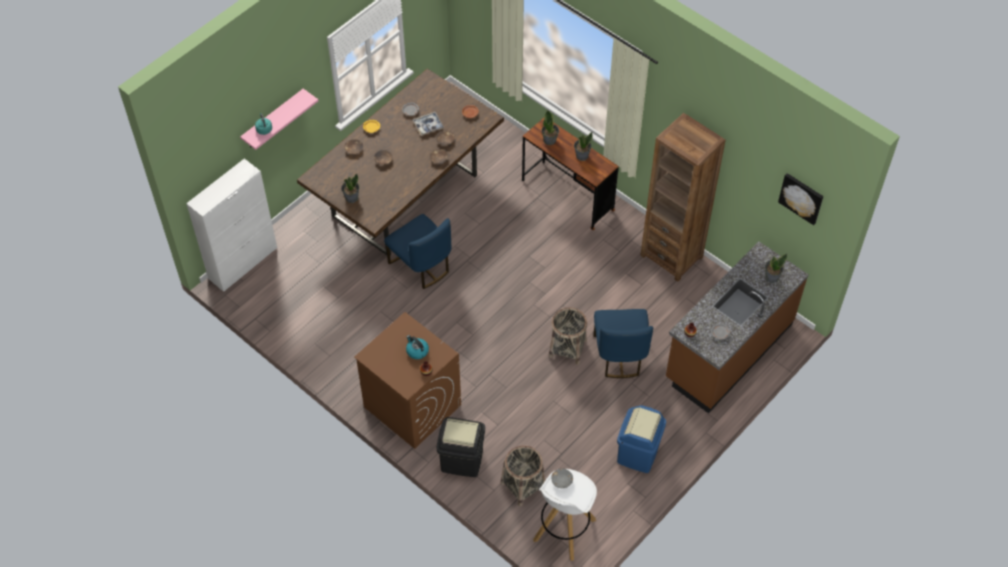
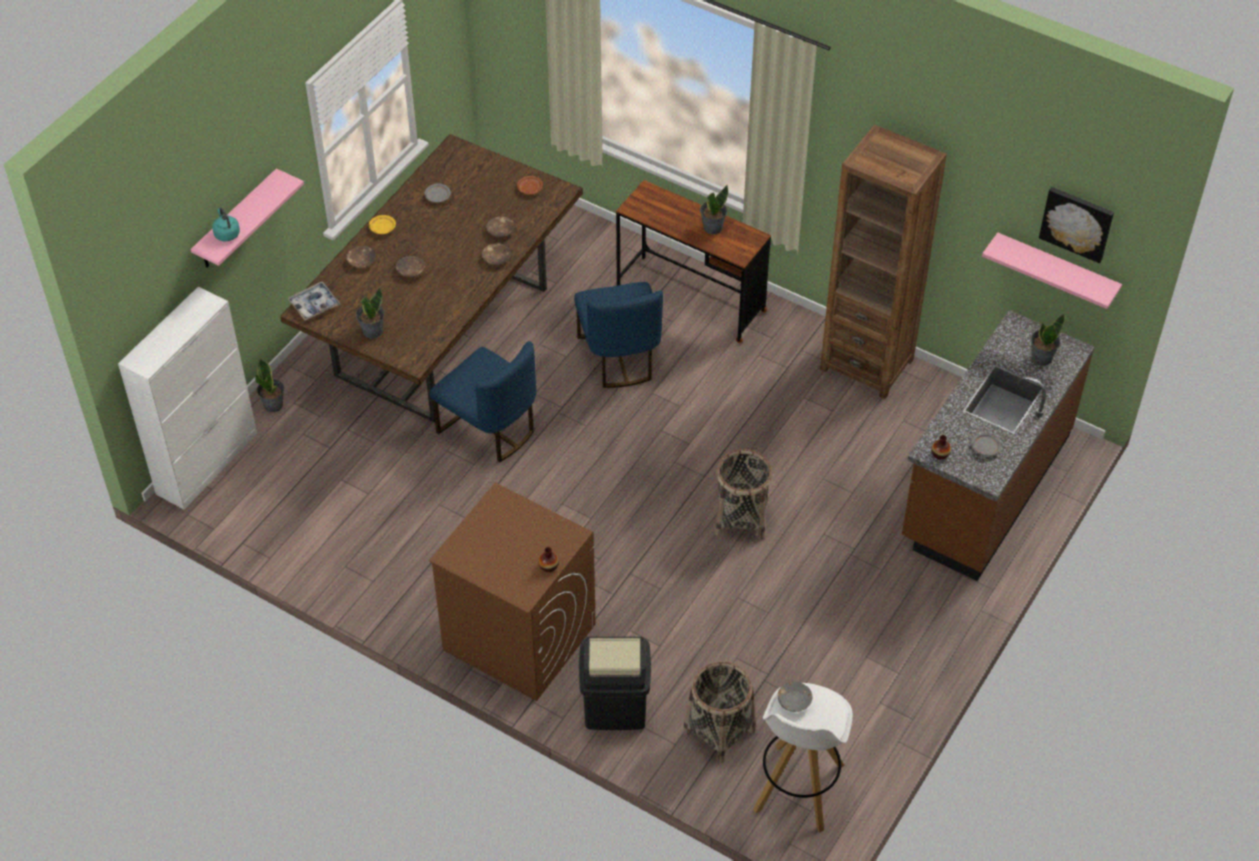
camera: 10 degrees left, 5 degrees down
(417, 351) = (527, 537): kettle -> none
(428, 126) = (469, 214): tray -> tray (314, 304)
(550, 140) = (659, 212): potted plant -> potted plant (273, 404)
(619, 355) = (822, 516): blue chair -> blue chair (619, 357)
(638, 453) = (885, 656): blue trash can -> none
(788, 223) = (1056, 271): none -> pink shelf

